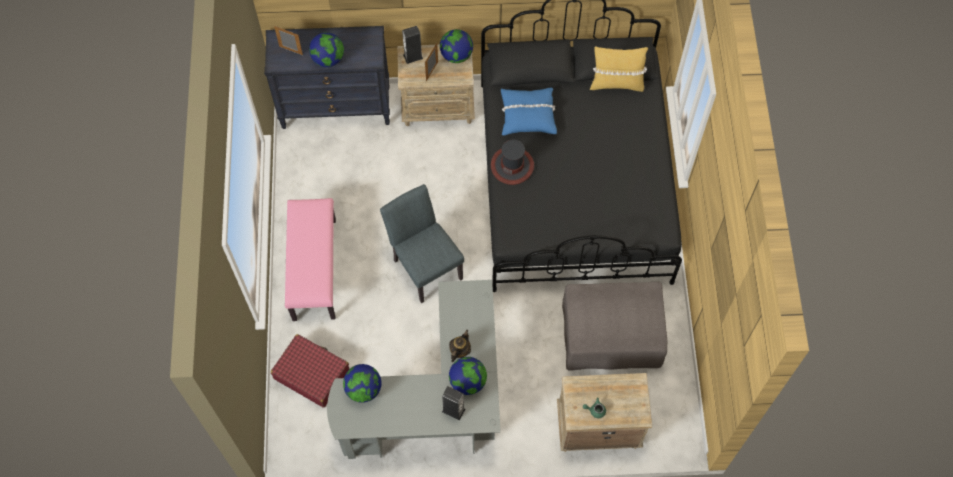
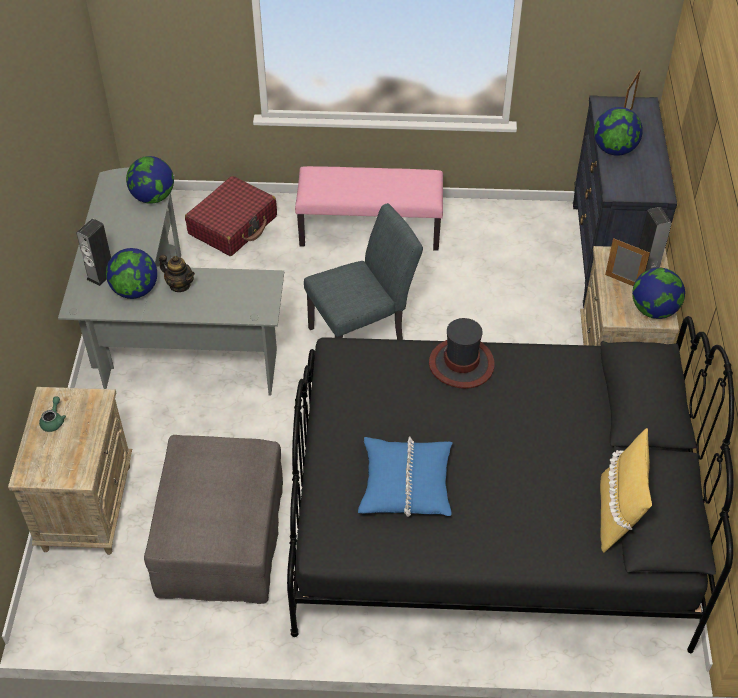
camera: 95 degrees right, 15 degrees down
(527, 115) = (551, 389): blue pillow -> blue pillow (406, 483)

